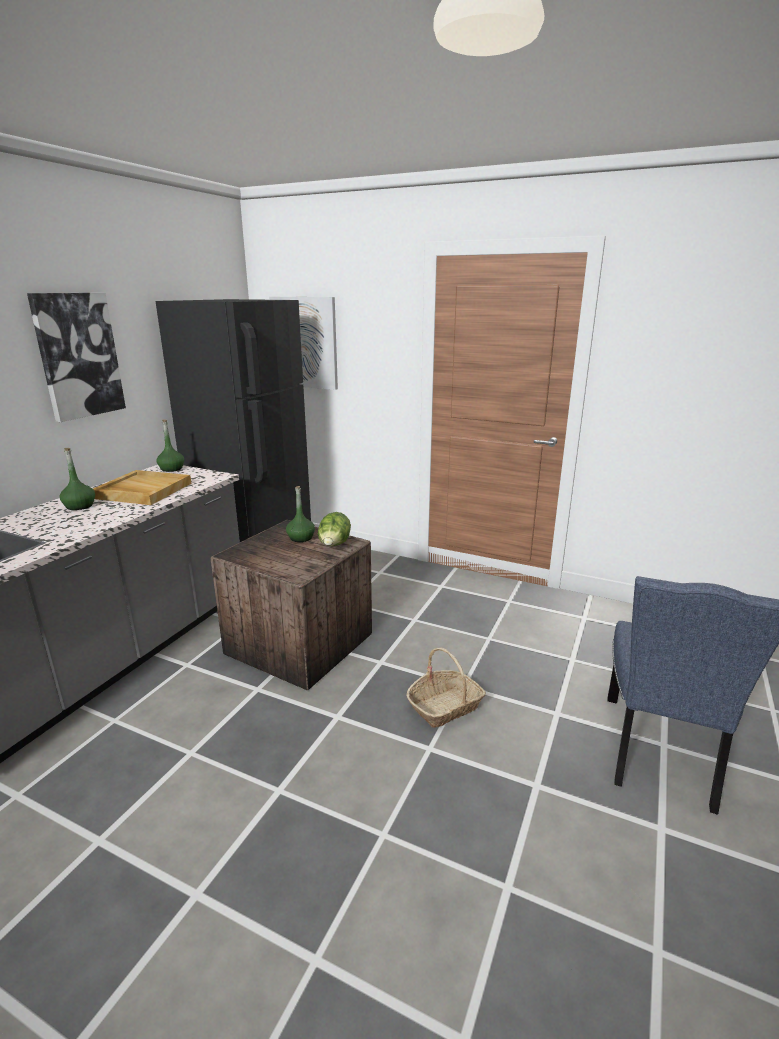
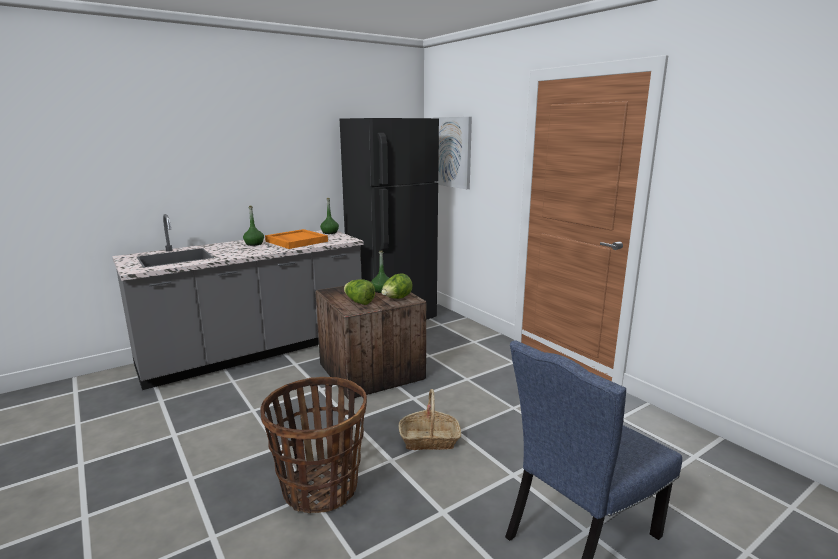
camera: 30 degrees right, 5 degrees down
(78, 355) = (278, 151): picture -> none
(142, 491) = (296, 241): beige tray -> orange tray
(294, 561) = (359, 302): none -> lettuce
(385, 820) = (320, 487): none -> basket

